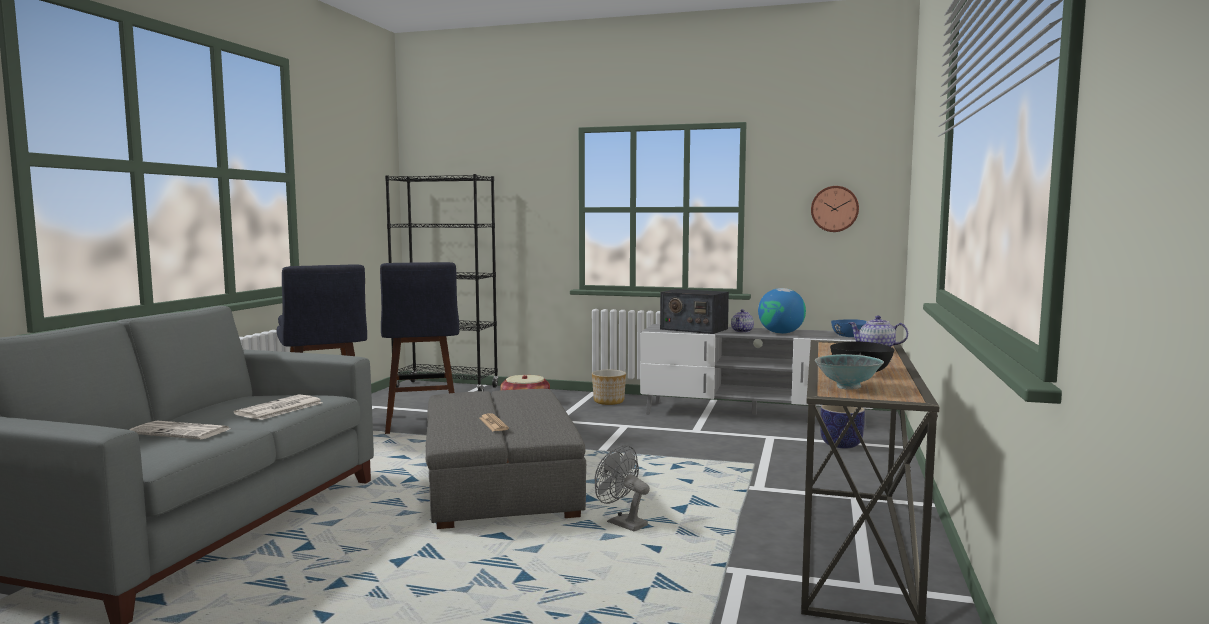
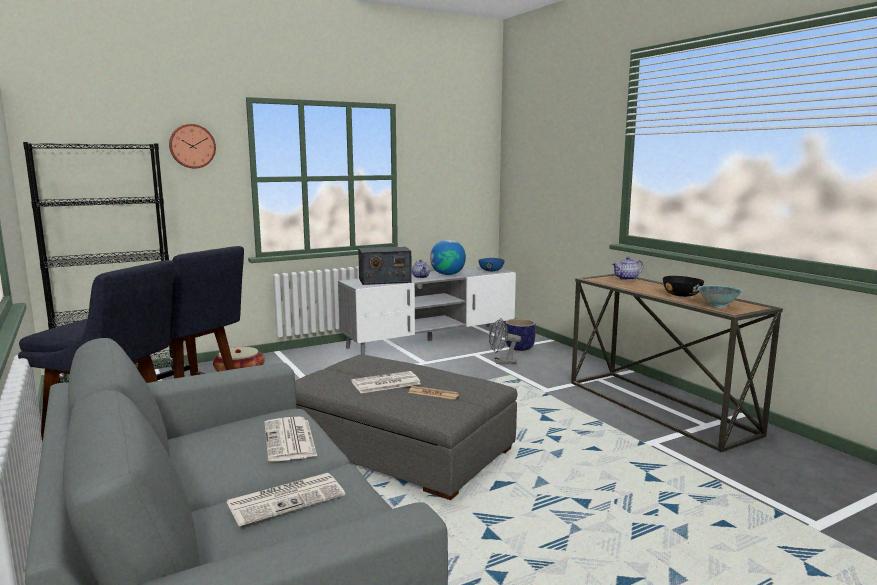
camera: 45 degrees left, 5 degrees up
(485, 408) = (385, 383): none -> newspaper
(608, 401) = (309, 356): planter -> none
(621, 523) = (539, 442): grey fan -> grey fan (501, 362)
(834, 209) = (457, 176): wall clock -> wall clock (192, 146)

